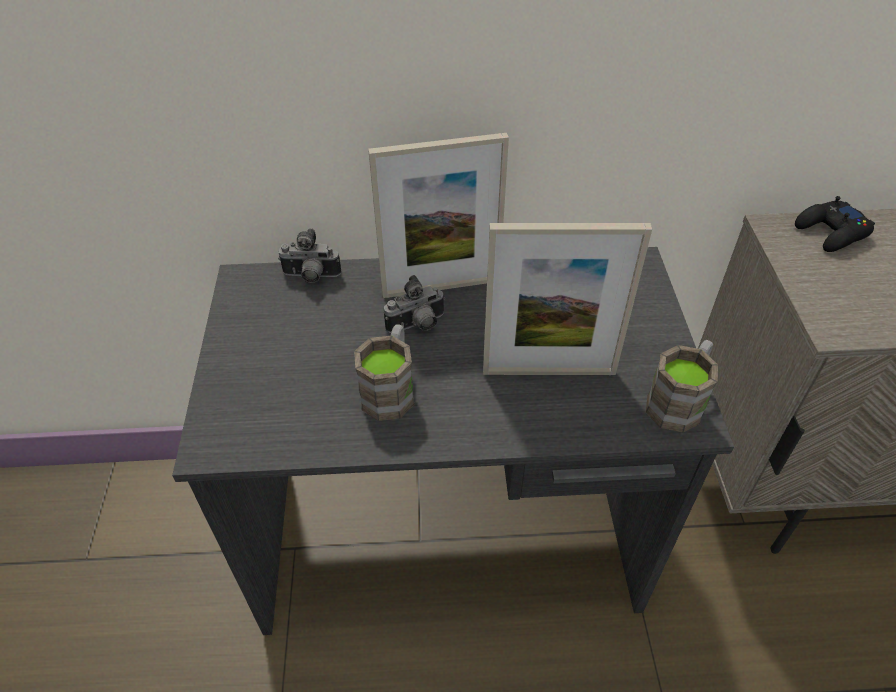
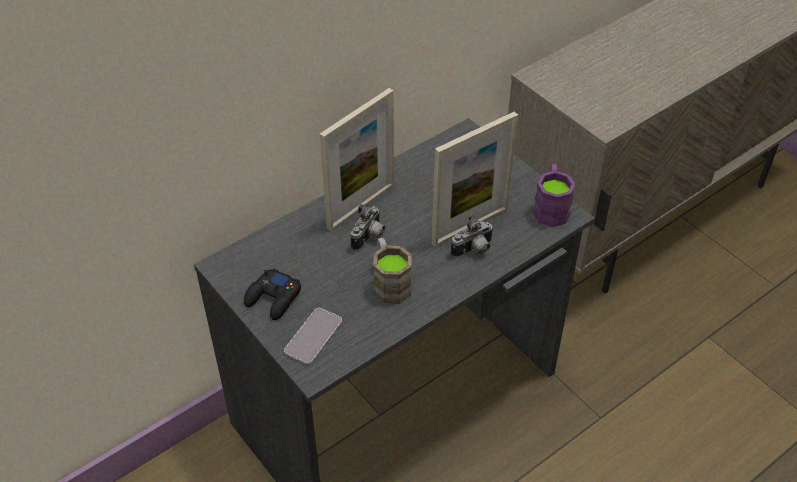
camera: 35 degrees left, 0 degrees up
(249, 405) = (313, 336): none -> phone
(311, 277) = (269, 241): camera -> camera (473, 250)
(679, 401) = (551, 207): brown mug -> purple mug
(831, 232) = (566, 66): black game controller -> black game controller (273, 298)

